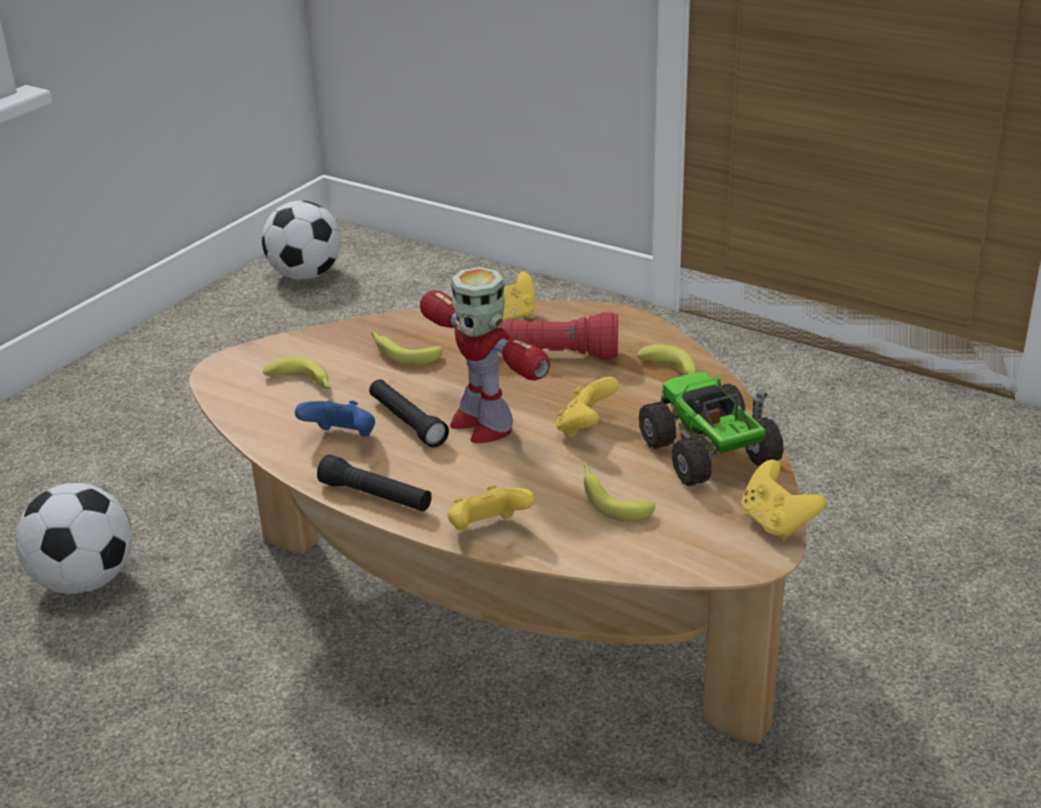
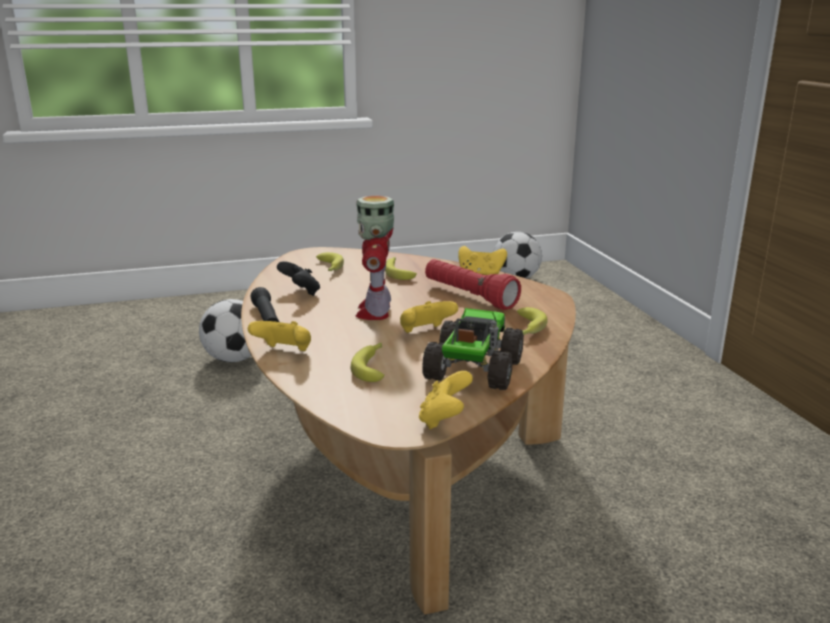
camera: 40 degrees right, 10 degrees down
(342, 438) = (301, 292): blue game controller -> black game controller
(407, 422) = (342, 297): black flashlight -> none

